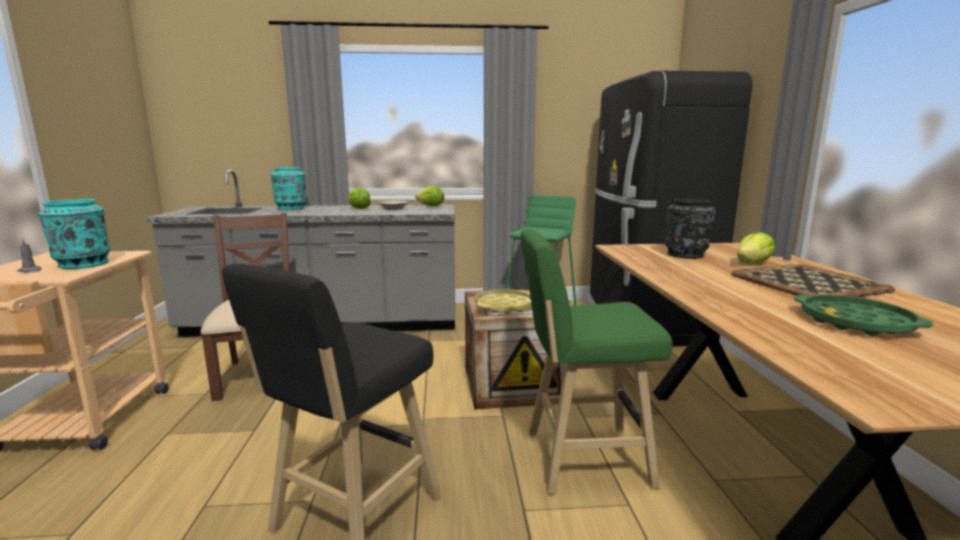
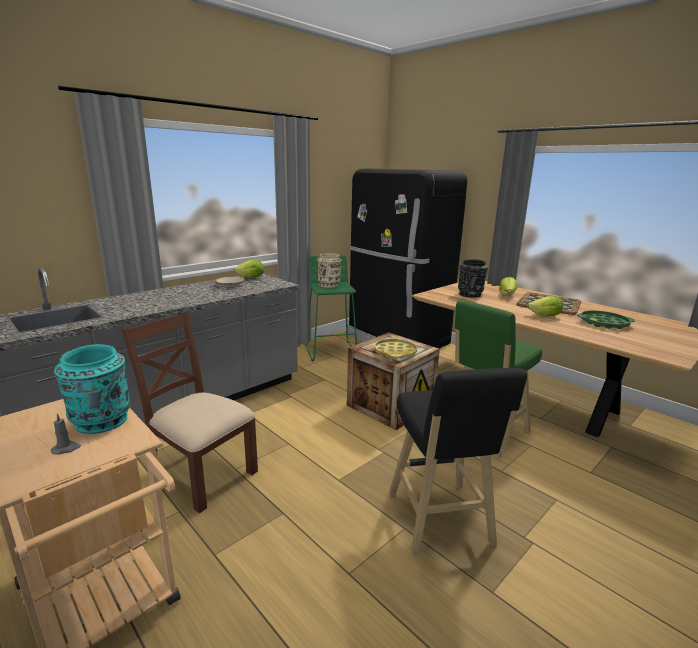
camera: 40 degrees left, 5 degrees up
(291, 208) = (124, 301): turquoise vase -> none
(359, 209) = (199, 291): lettuce -> lettuce (545, 316)
(535, 229) = (329, 285): none -> beige vase

